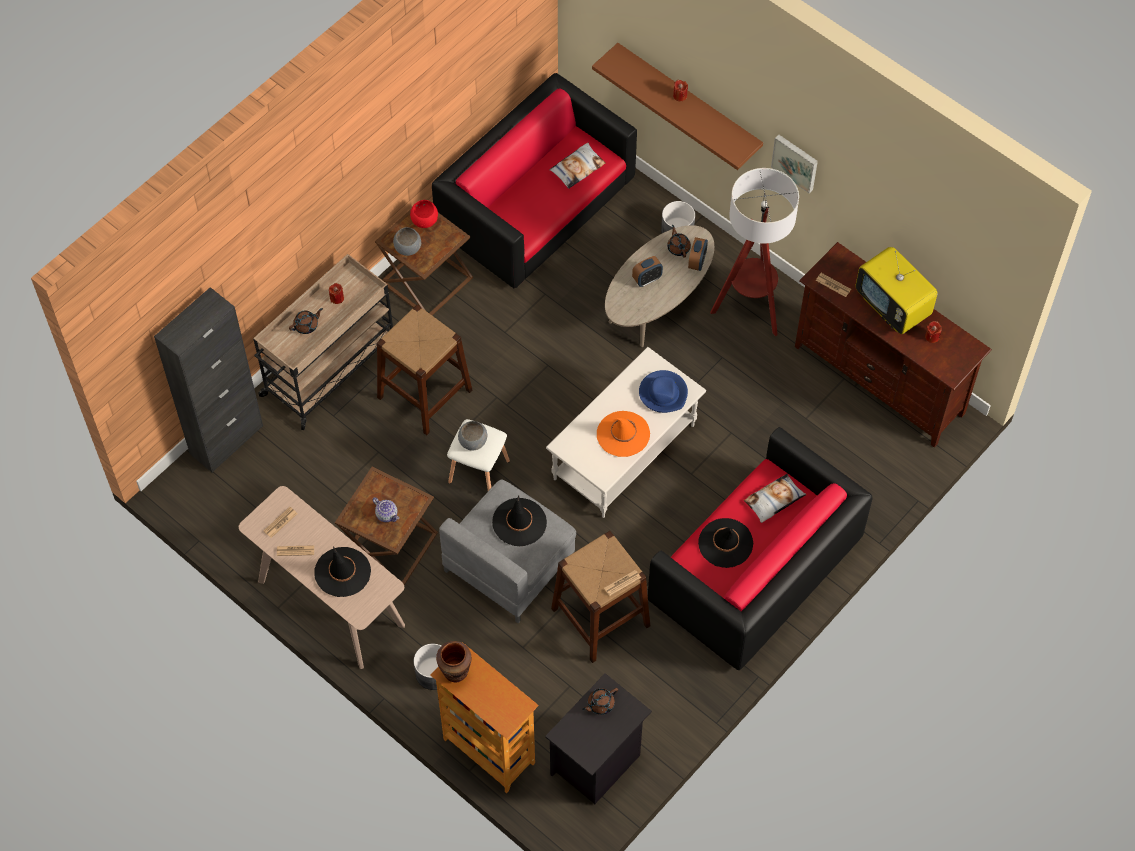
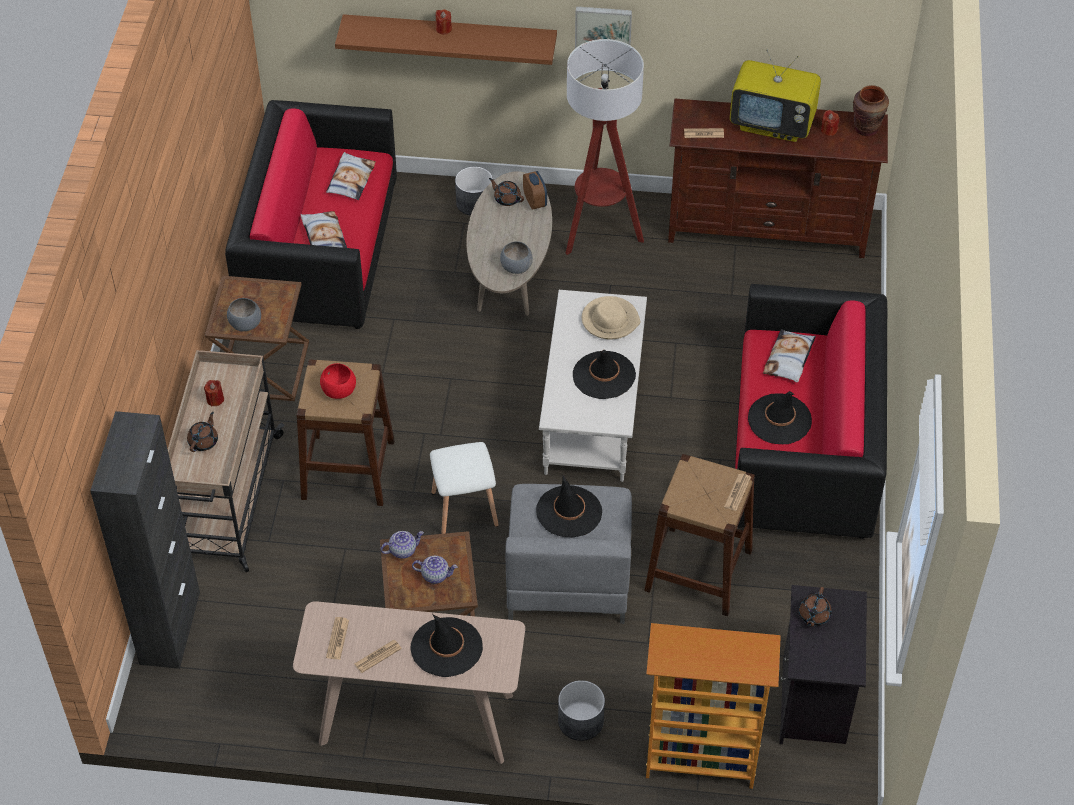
camera: 35 degrees left, 10 degrees down
(380, 483) = (403, 550): none -> teapot
(424, 221) = (242, 292): red bowl -> red bowl (339, 391)
(455, 672) = (670, 655): brown vase -> brown vase (866, 128)
(472, 441) = (457, 465): grey bowl -> grey bowl (516, 267)
(522, 205) = (323, 237): none -> pillow
(623, 434) = (603, 375): orange hat -> black hat
(647, 279) = (501, 239): alarm clock -> none
(663, 393) = (610, 320): blue hat -> beige hat

